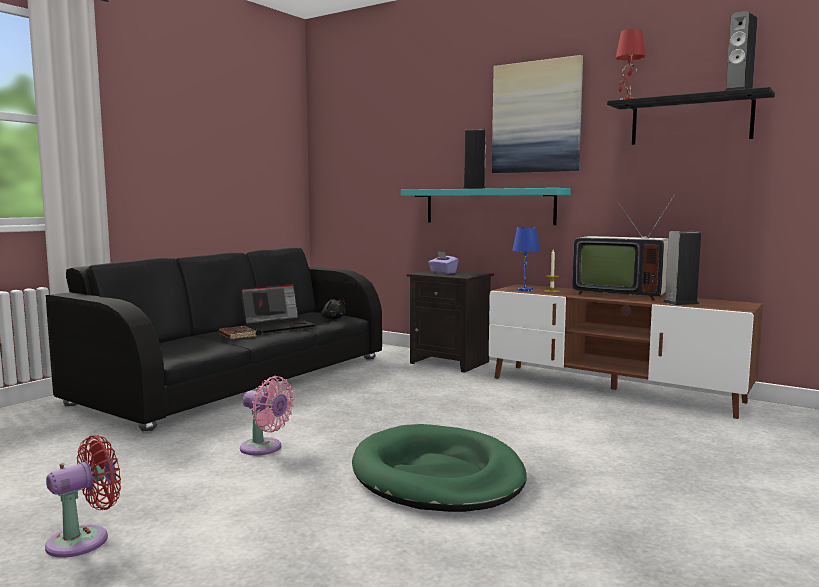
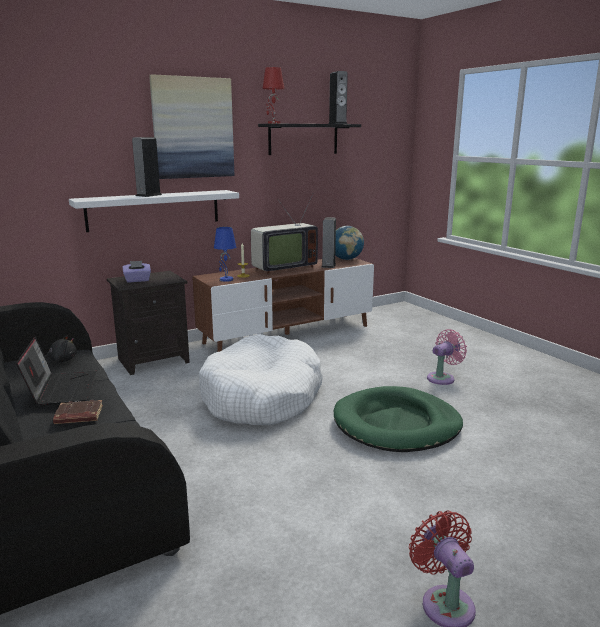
camera: 65 degrees left, 10 degrees up
(264, 448) = (293, 483): pink fan -> pink fan (442, 378)
(427, 408) = (262, 396): none -> white dog bed
(488, 206) = (154, 210): turquoise shelf -> white shelf
(738, 304) = (346, 259): none -> globe

